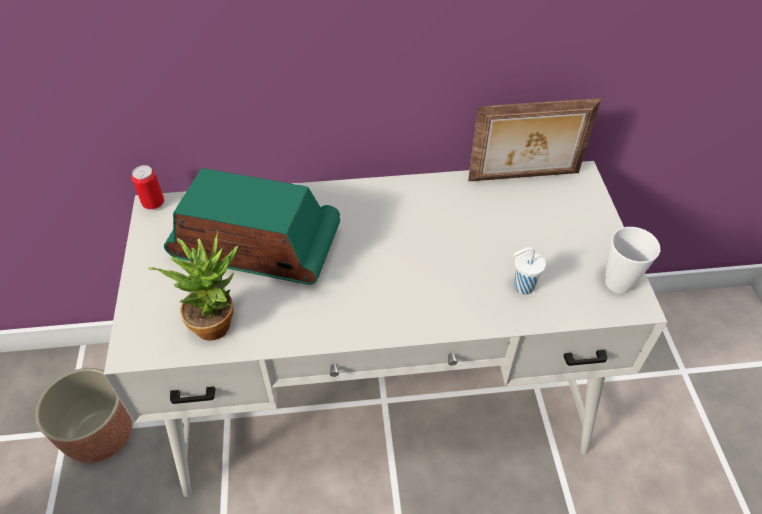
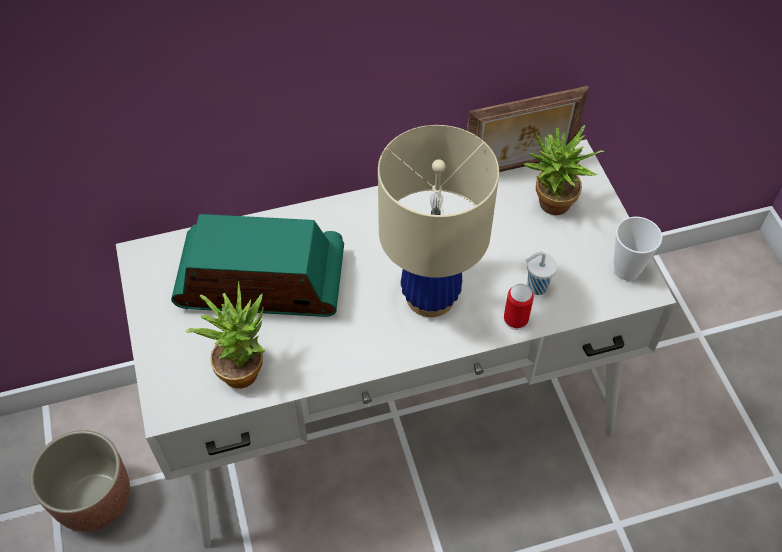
camera: 10 degrees left, 5 degrees up
(153, 204) = (139, 251): can -> can (515, 319)
(415, 280) = (430, 296): none -> beige table lamp
(549, 215) = (550, 207): none -> potted plant

